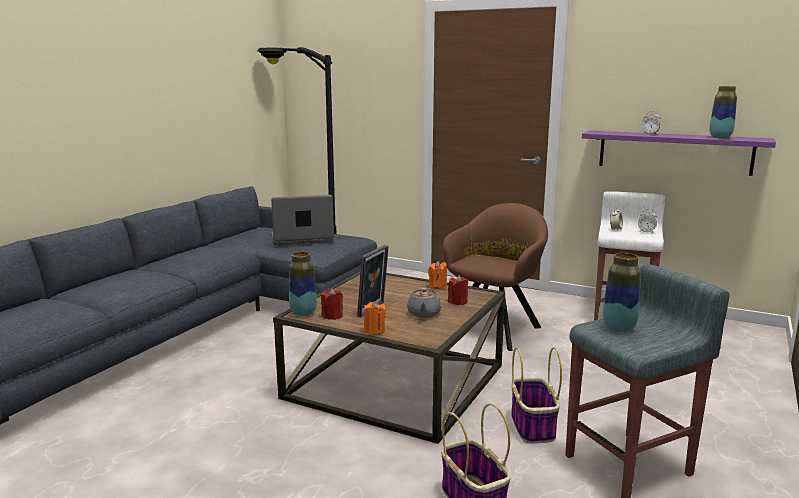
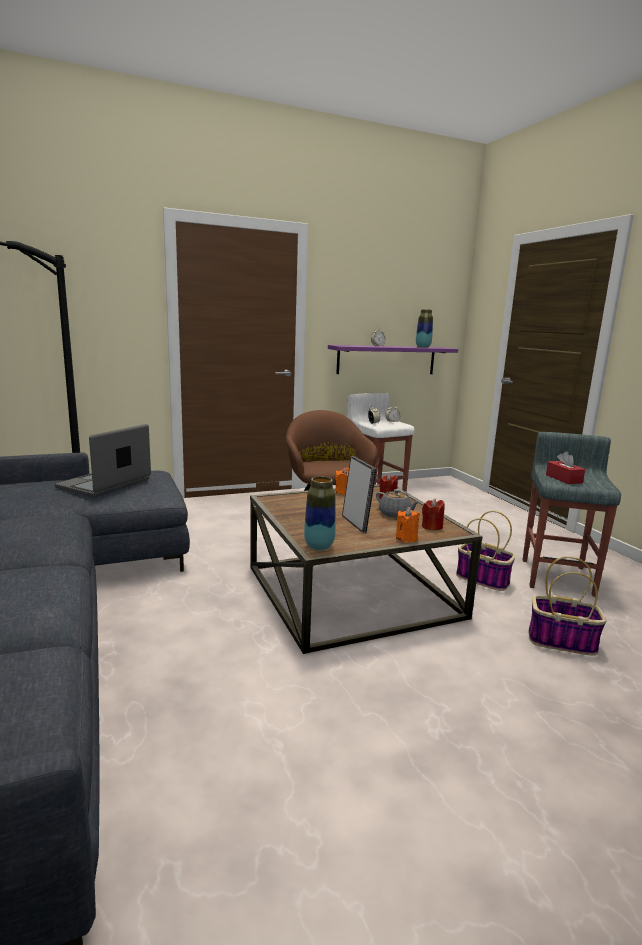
camera: 50 degrees left, 0 degrees up
(332, 316) = (346, 540): red candle -> red candle (432, 527)
(619, 328) = (563, 479): vase -> red tissue box

